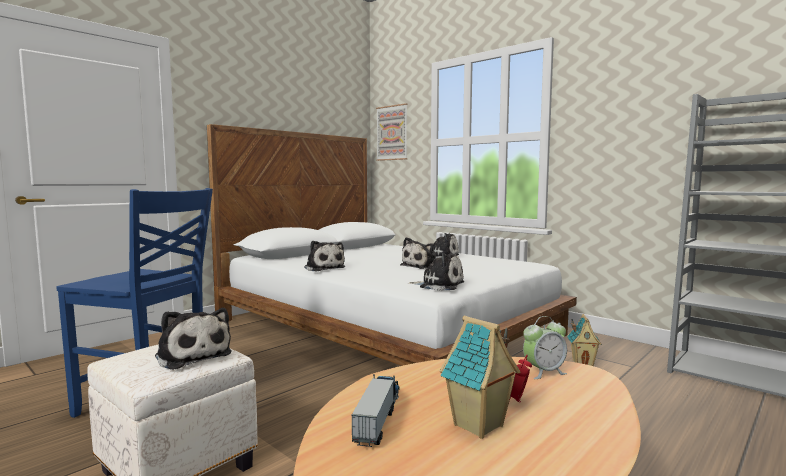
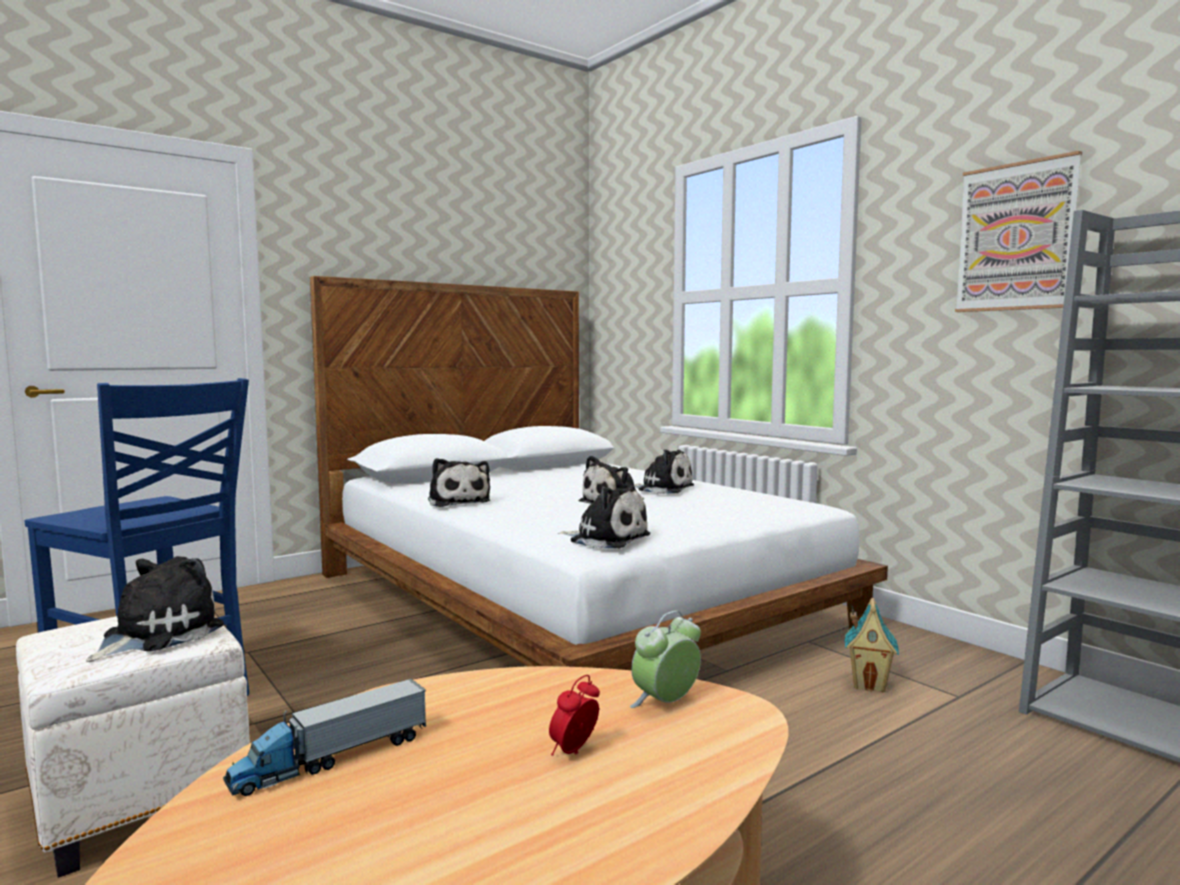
camera: 10 degrees right, 0 degrees up
(192, 355) = (156, 634): plush toy -> plush toy turned 120 degrees counterclockwise
(379, 417) = (331, 759): toy truck -> toy truck turned 150 degrees counterclockwise
(392, 133) = (619, 282): picture -> picture (1016, 237)
(479, 426) = (470, 790): toy house -> none
(544, 372) = (665, 703): alarm clock -> alarm clock turned 150 degrees clockwise

